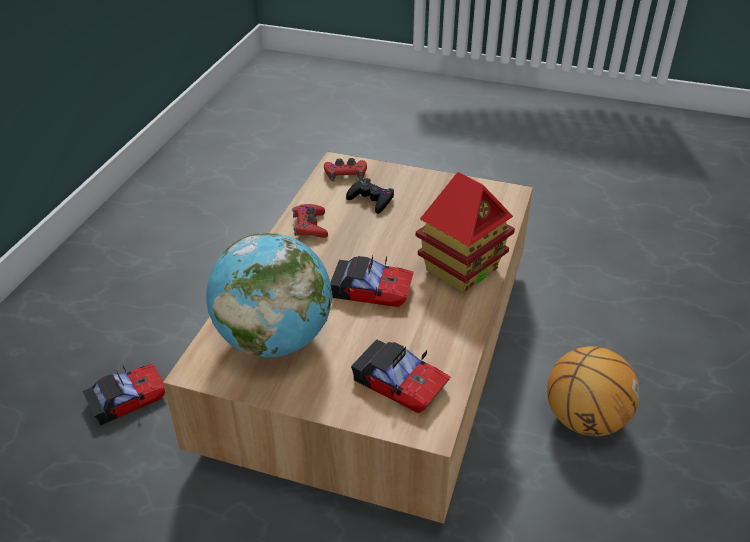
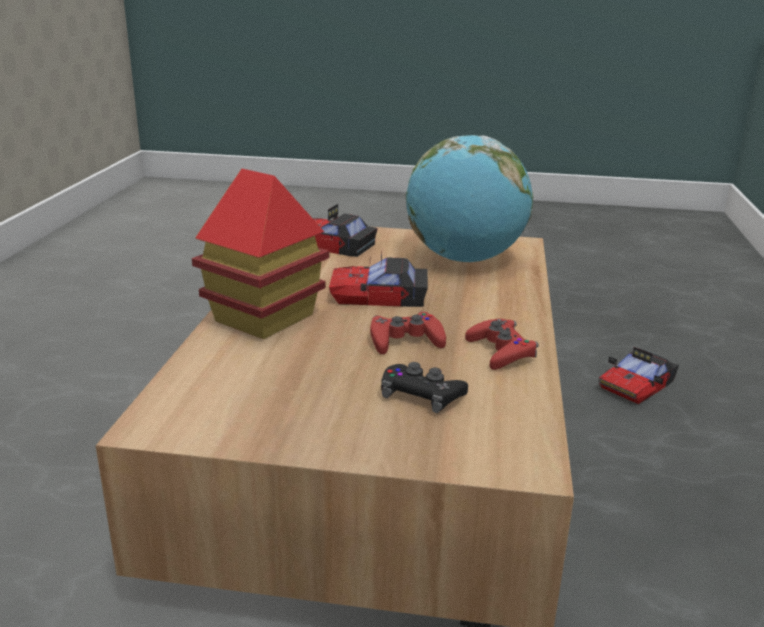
camera: 170 degrees right, 15 degrees down
(345, 173) = (495, 441): red game controller -> red game controller (405, 340)
(584, 419) = (124, 404): basketball -> none

